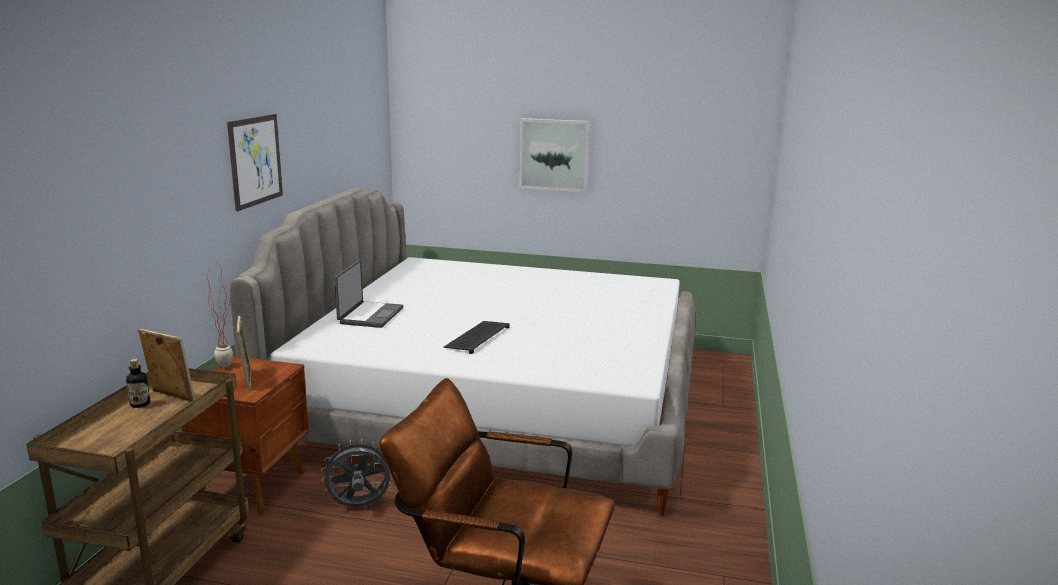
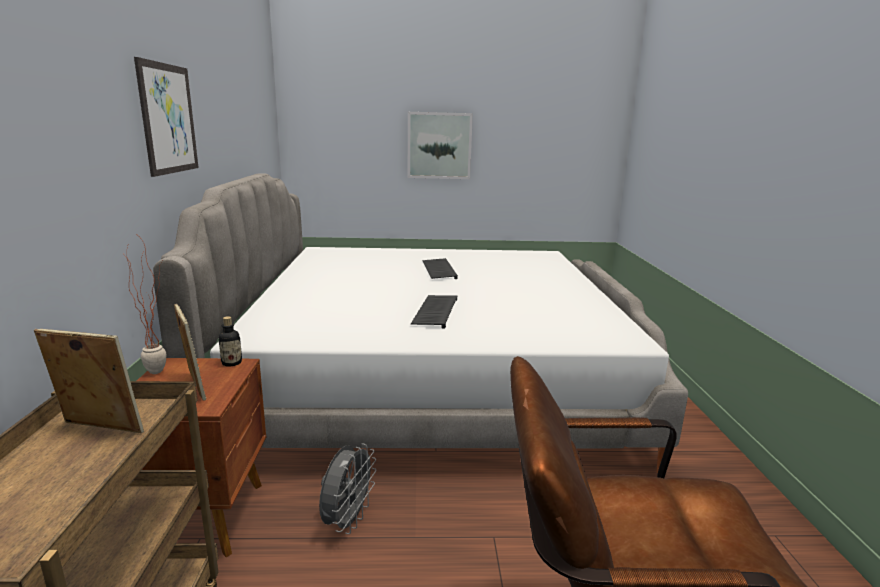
camera: 15 degrees left, 0 degrees up
(140, 404) = (48, 448): bottle -> bottle (232, 363)
(359, 507) = (347, 521): grey fan -> grey fan turned 135 degrees clockwise
(370, 315) = (305, 299): laptop -> none
(519, 294) = (438, 270): none -> keyboard

